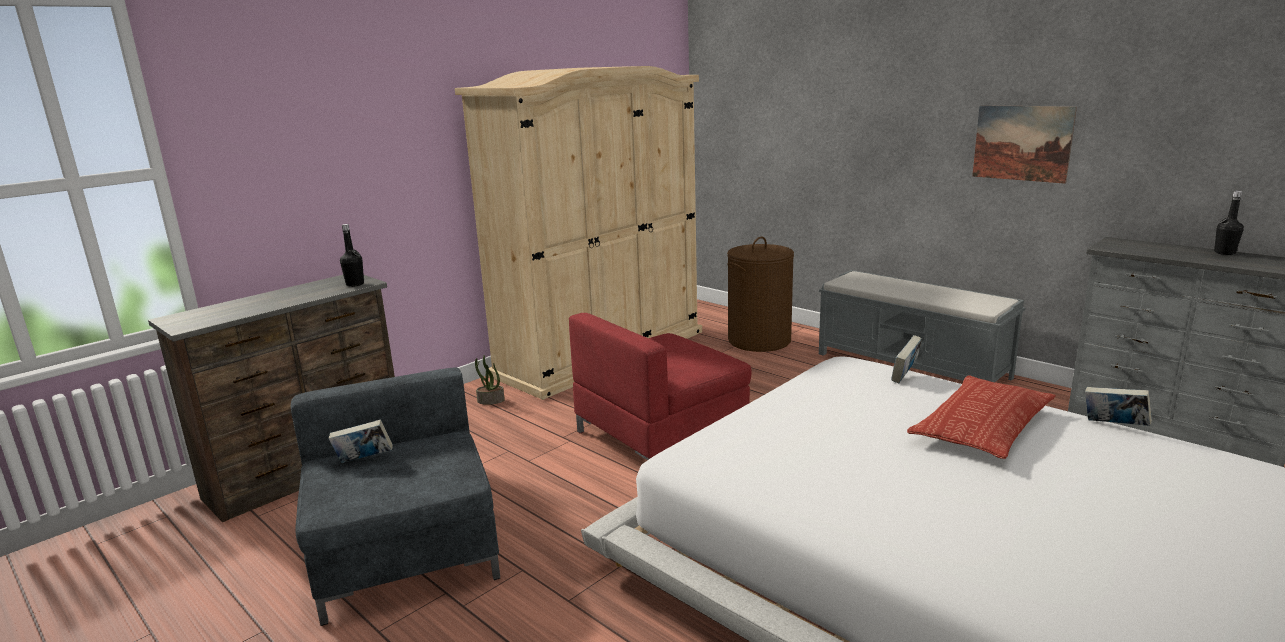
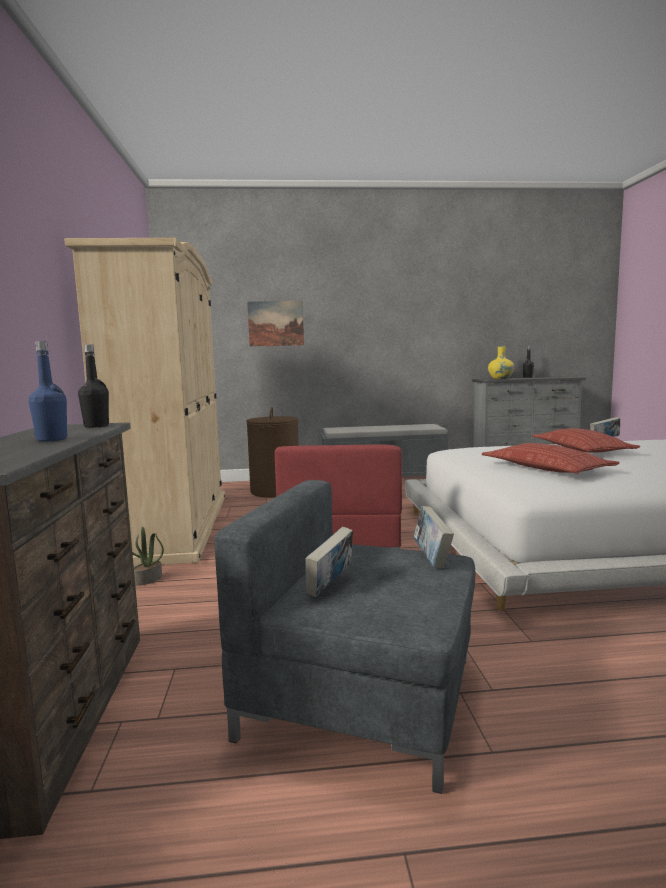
camera: 50 degrees left, 10 degrees down
(286, 299) = (52, 439): none -> blue bottle
(804, 434) = (546, 468): none -> pillow
(905, 376) = (498, 446): book -> book (432, 559)
(1022, 143) = (421, 331): picture -> picture (276, 323)
(1152, 246) = (500, 378): none -> yellow vase

